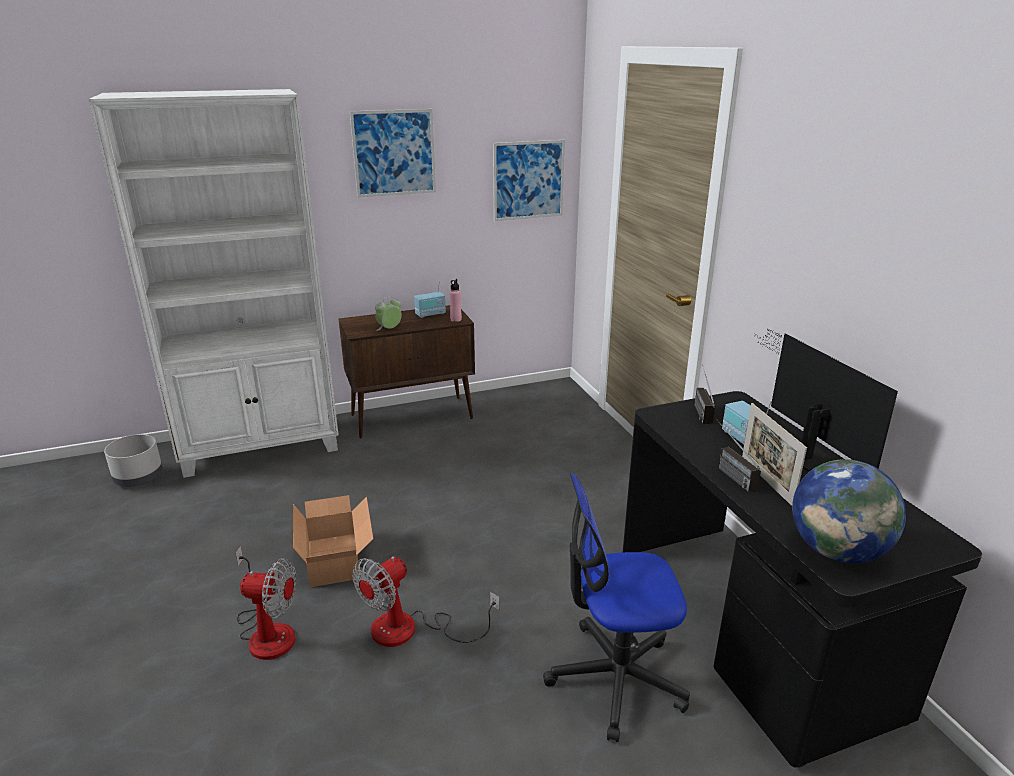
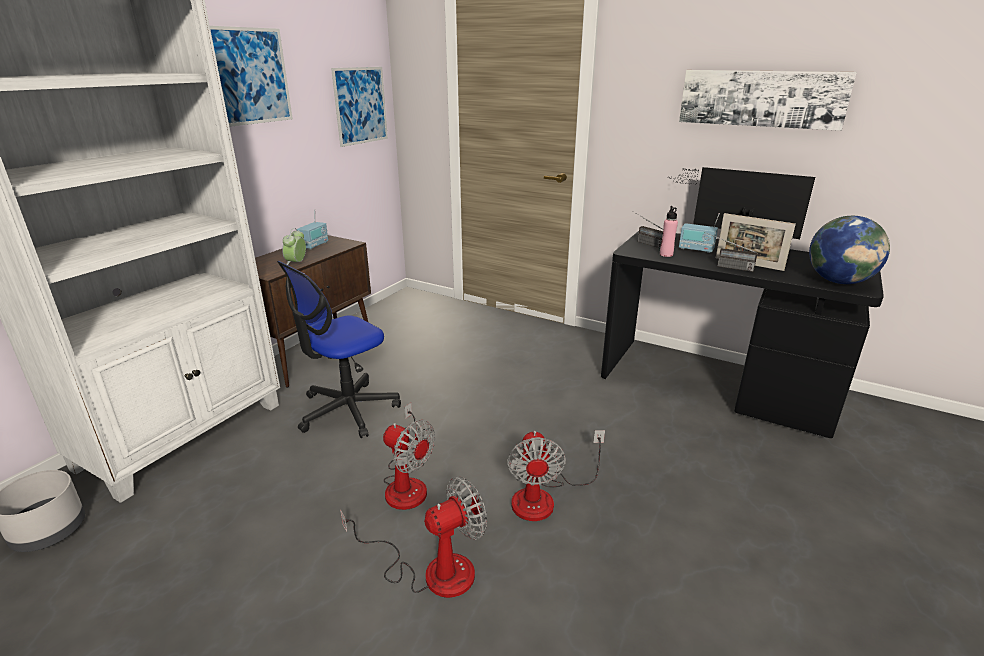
camera: 40 degrees left, 0 degrees up
(336, 557) = (407, 483): cardboard box -> fan
(455, 319) = (345, 243): pink bottle -> pink bottle (666, 254)
(615, 678) = (699, 448): office chair -> office chair (347, 410)
(876, 257) = (761, 98): none -> picture

